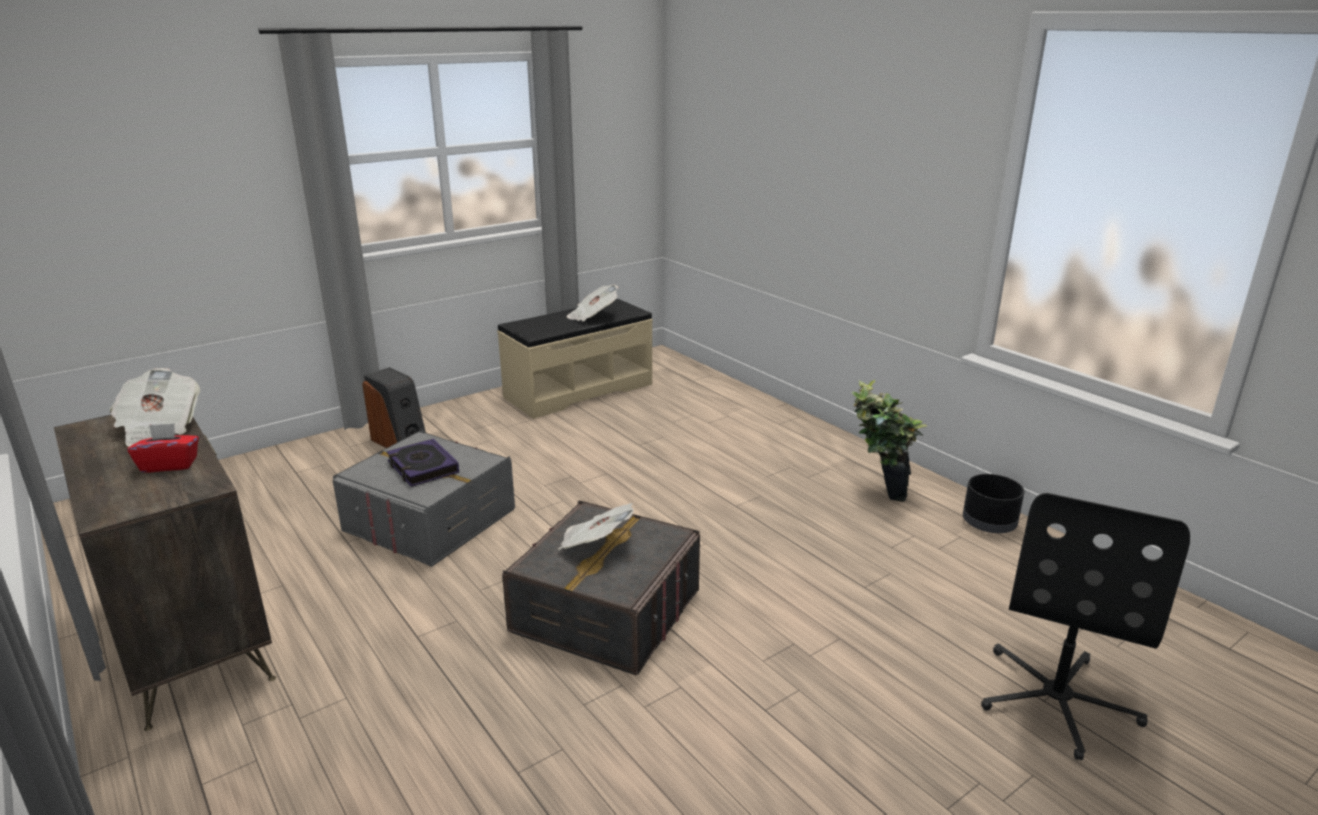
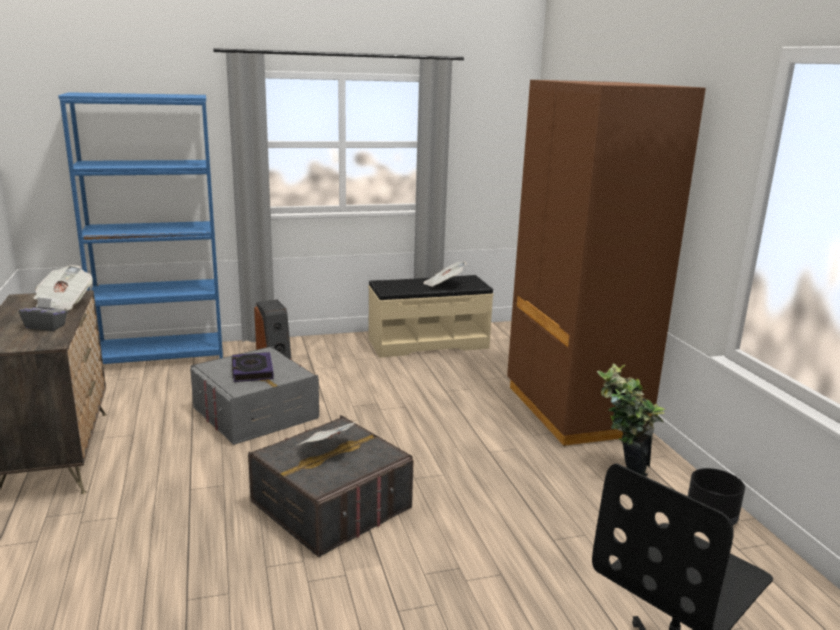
camera: 20 degrees right, 5 degrees down
(169, 465) = (46, 327): red tissue box -> grey tissue box
(243, 471) = (162, 357): none -> blue bookcase
(789, 439) = (573, 410): none -> brown wardrobe

